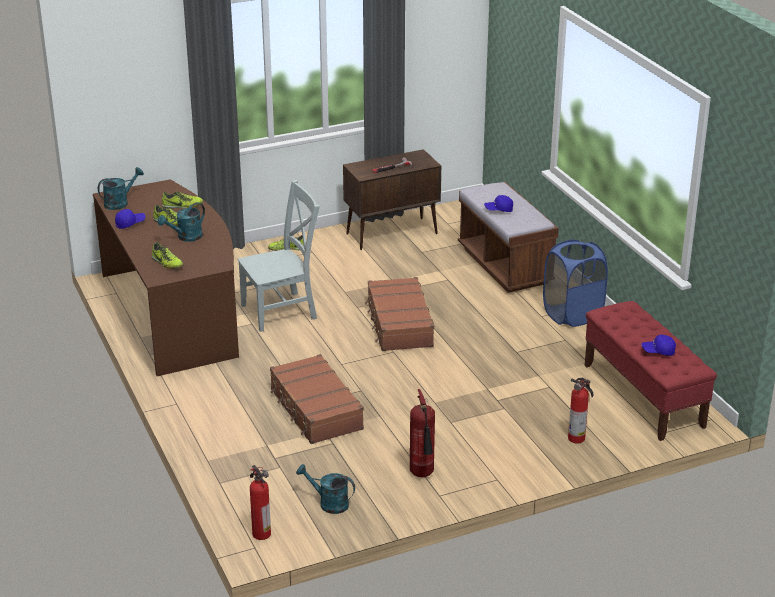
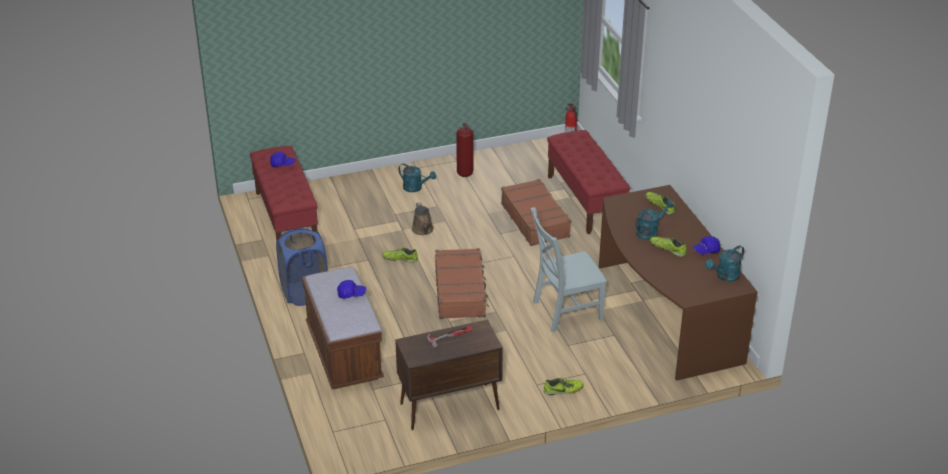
camera: 175 degrees left, 5 degrees up
(182, 206) = (662, 269): shoe -> shoe (400, 259)
(246, 440) = (585, 201): none -> red bench
(328, 503) = (528, 160): turquoise watering can -> turquoise watering can (416, 188)
(460, 389) = (423, 230): none -> brown watering can
(577, 438) = (350, 190): fire extinguisher -> none

